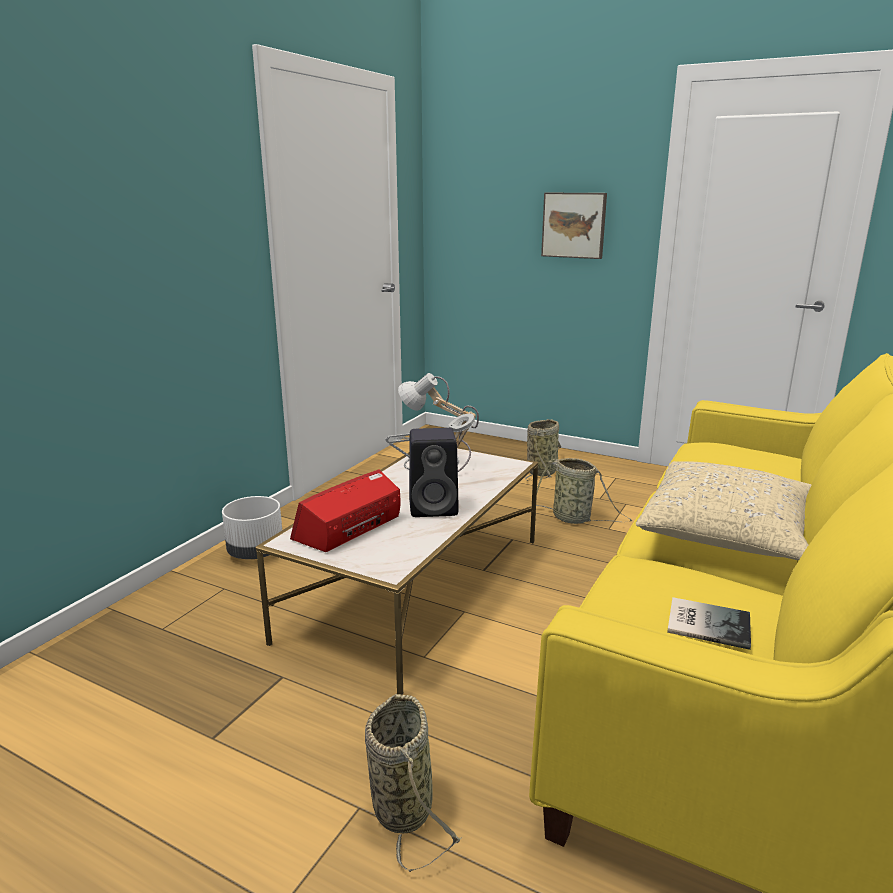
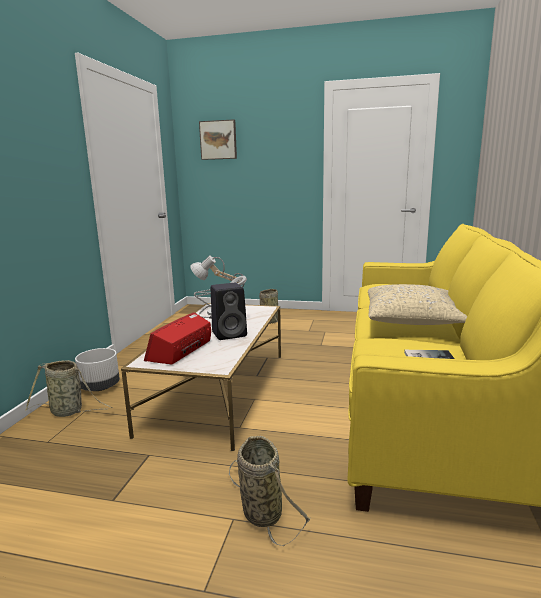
camera: 15 degrees left, 5 degrees down
(574, 225) = (272, 173): picture -> picture (218, 140)
(574, 519) = (299, 342): basket -> basket (69, 411)

